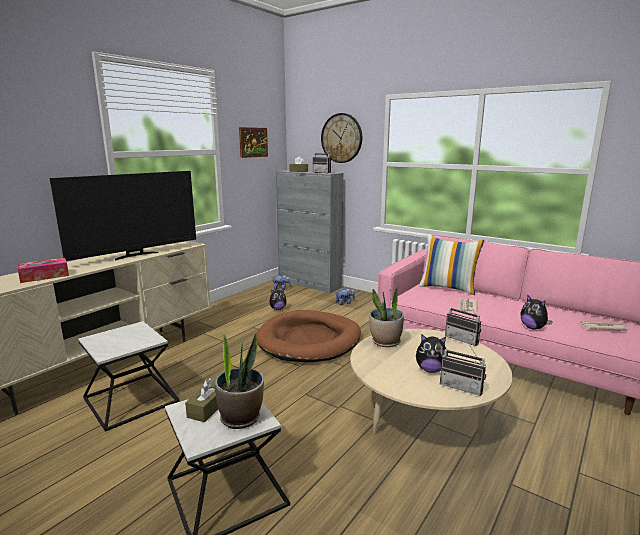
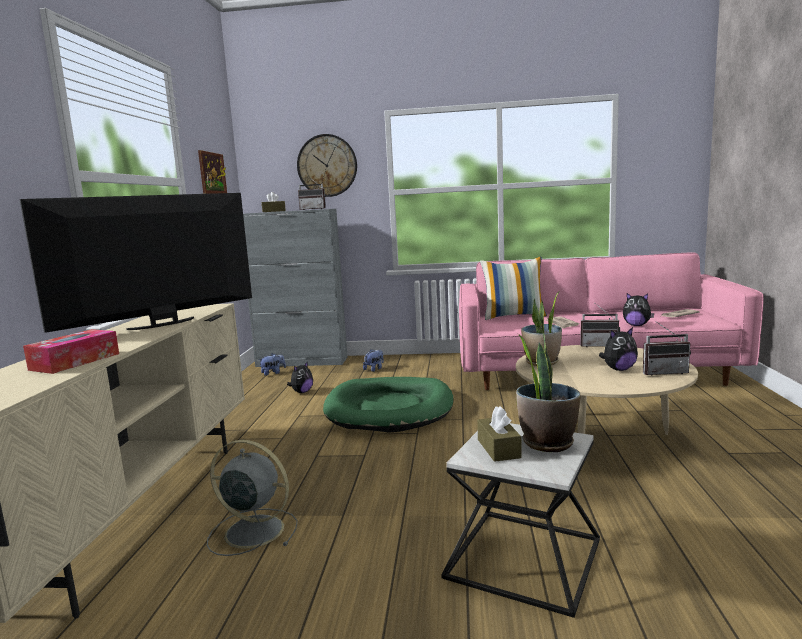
camera: 30 degrees left, 5 degrees down
(130, 399) = (252, 531): side table -> grey fan
(136, 255) = (163, 324): television -> television turned 150 degrees counterclockwise
(309, 340) = (389, 409): brown dog bed -> green dog bed

